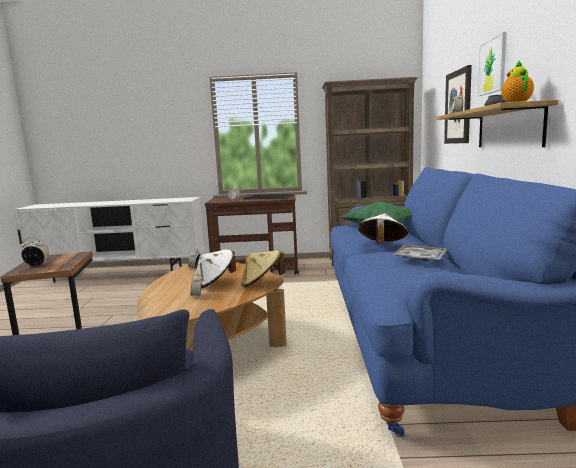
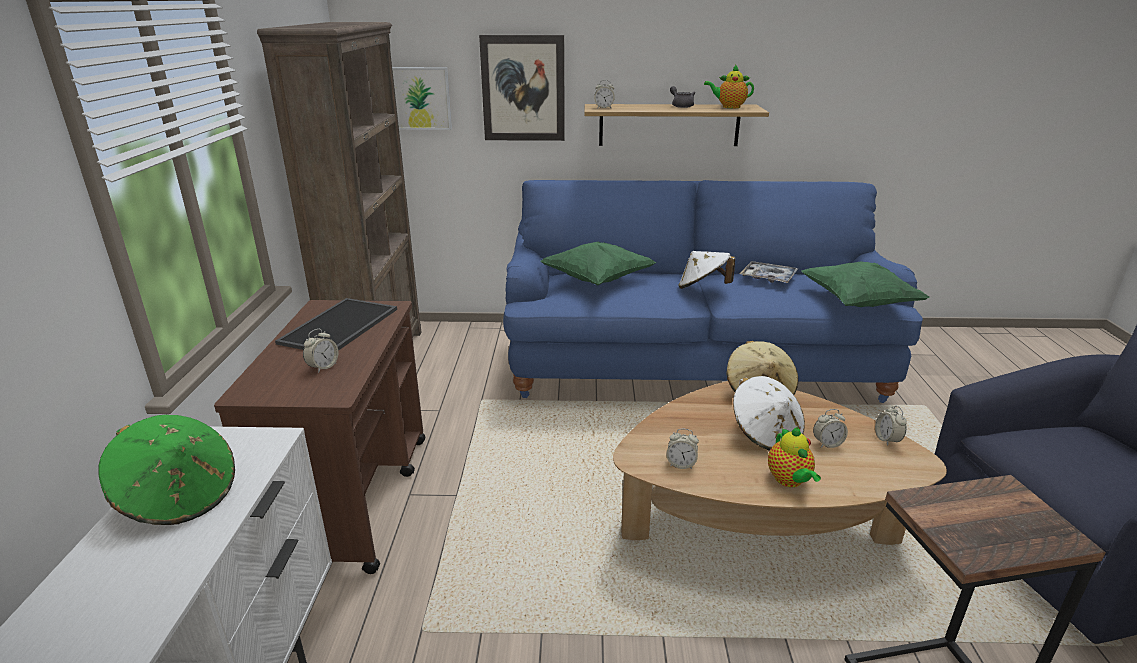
camera: 90 degrees left, 15 degrees up
(37, 264) = (1015, 532): alarm clock -> alarm clock (887, 439)
(164, 199) = (179, 497): none -> green hat
(168, 286) = (789, 481): none -> teapot
(387, 288) = (858, 302): none -> green pillow
(492, 66) = (626, 48): picture -> picture (420, 98)

